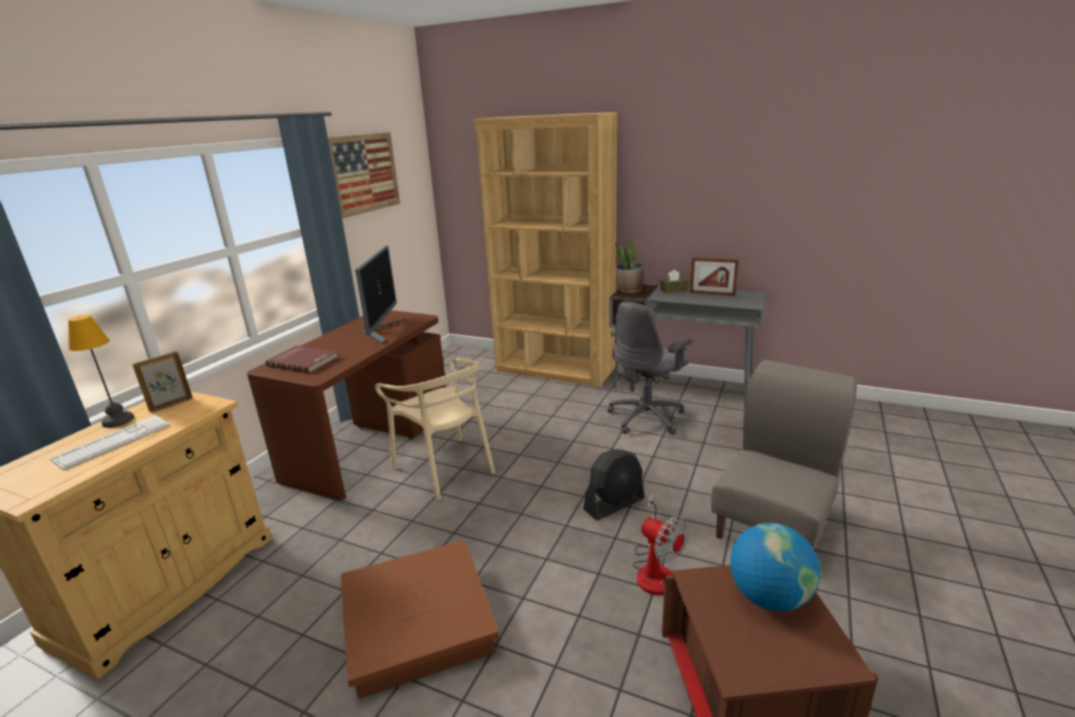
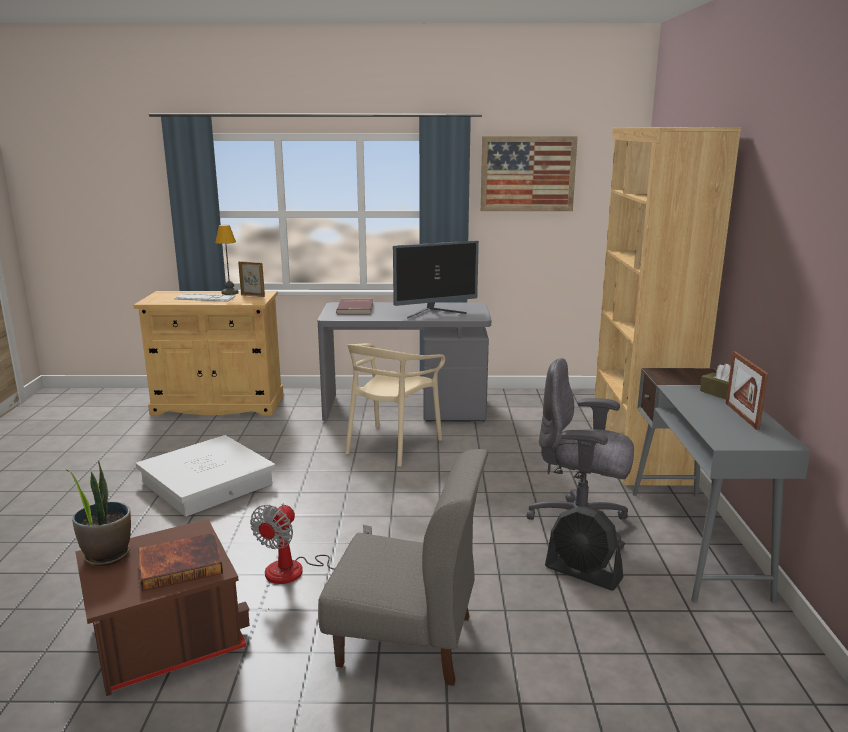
camera: 65 degrees right, 5 degrees down
(370, 443) = (406, 409): brown desk -> grey desk
(418, 622) = (208, 483): brown storage box -> white storage box
(614, 504) = (387, 534): black fan -> black fan (583, 573)
(630, 290) = (680, 373): potted plant -> potted plant (107, 555)
(768, 597) = (181, 564): globe -> book

